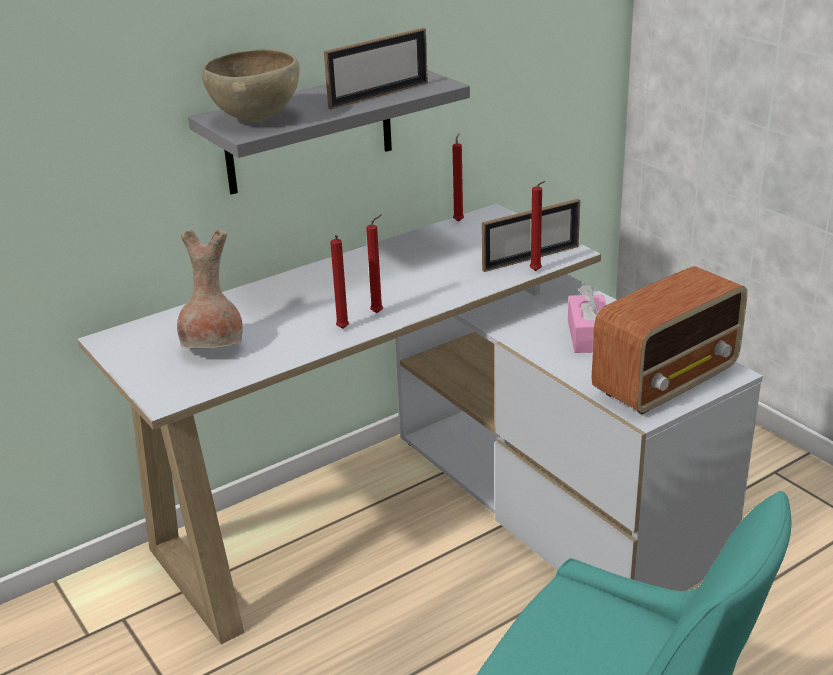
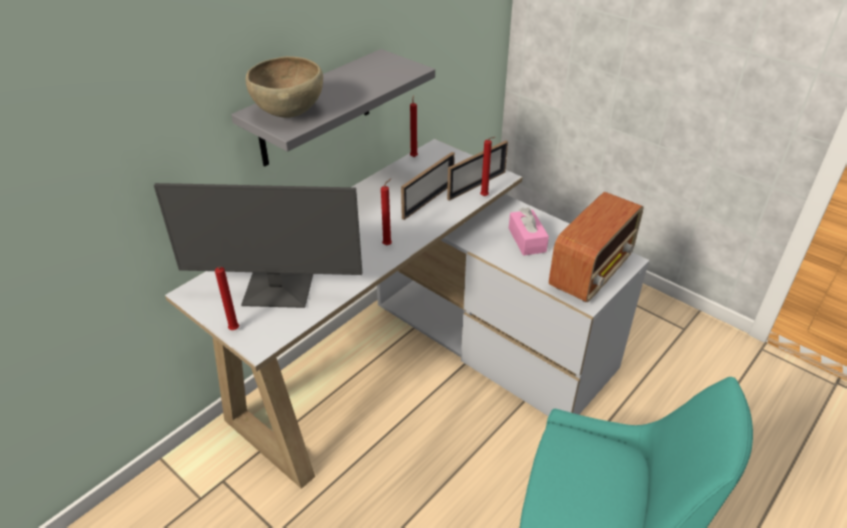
camera: 15 degrees left, 10 degrees up
(215, 348) = (278, 291): brown vase -> monitor
(342, 329) = (368, 263): red candle -> red candle (234, 331)
(379, 95) = (373, 83): picture frame -> picture frame (428, 200)

